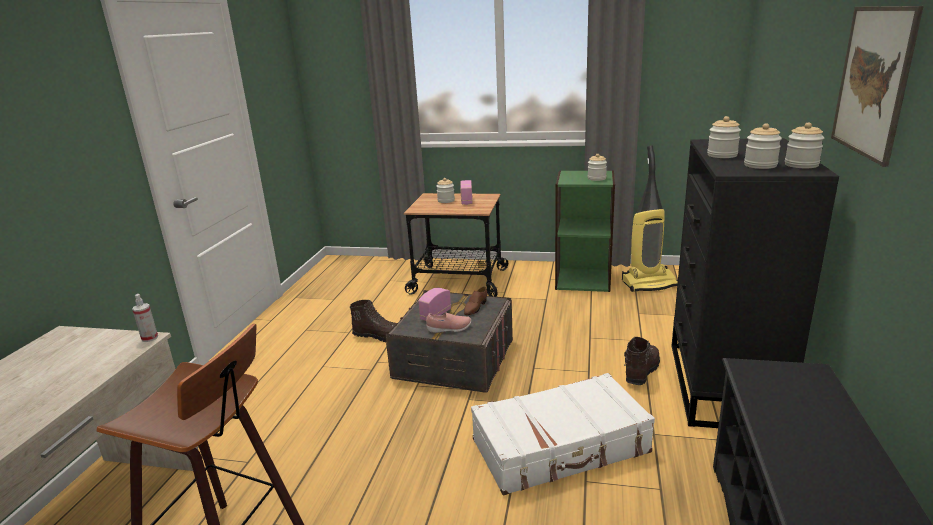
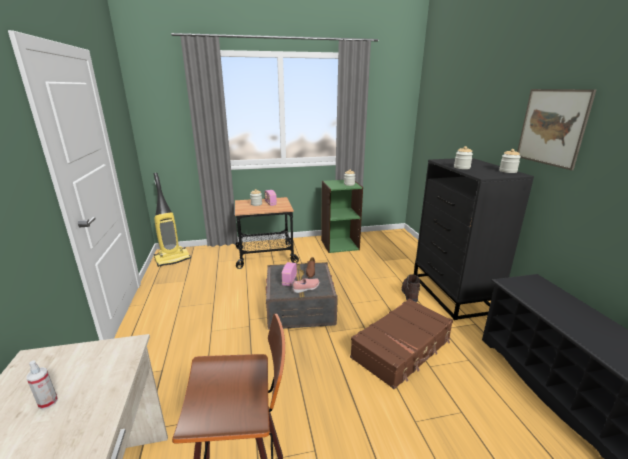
camera: 25 degrees left, 0 degrees up
(150, 338) = (134, 342): spray bottle -> spray bottle (48, 402)
(379, 336) = (238, 301): brown boot -> none
(561, 447) = (402, 349): white suitcase -> brown suitcase
(649, 283) = (376, 242): vacuum cleaner -> vacuum cleaner (173, 259)
(760, 165) = (490, 172): jar -> none

